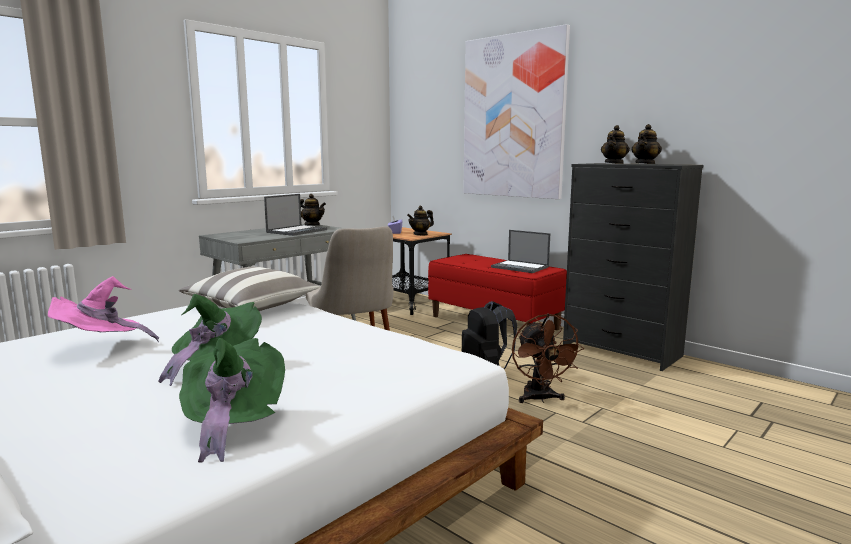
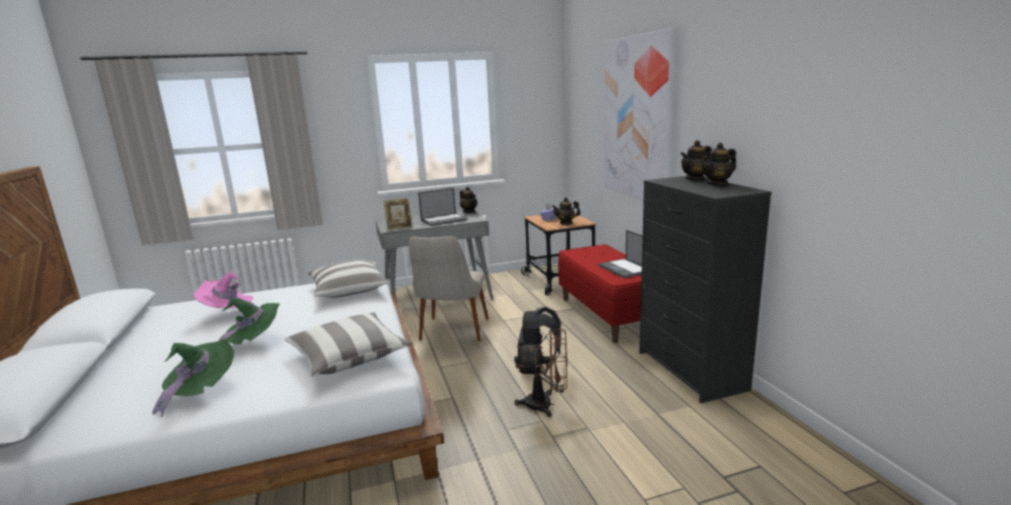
camera: 30 degrees right, 5 degrees up
(252, 238) = (399, 227): none -> picture frame
(388, 356) = (349, 357): none -> pillow
(540, 399) = (546, 404): brown fan -> brown fan turned 105 degrees counterclockwise

